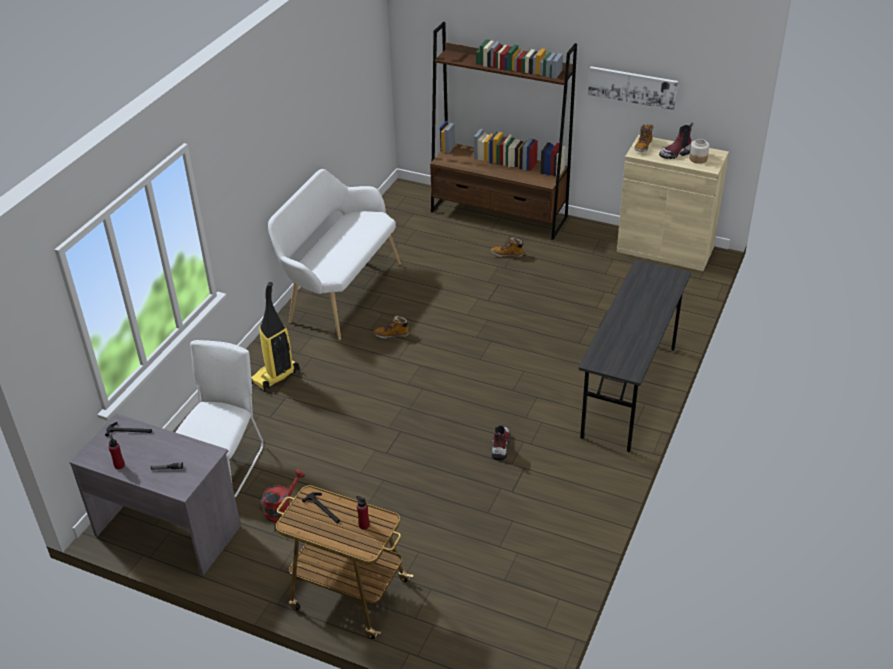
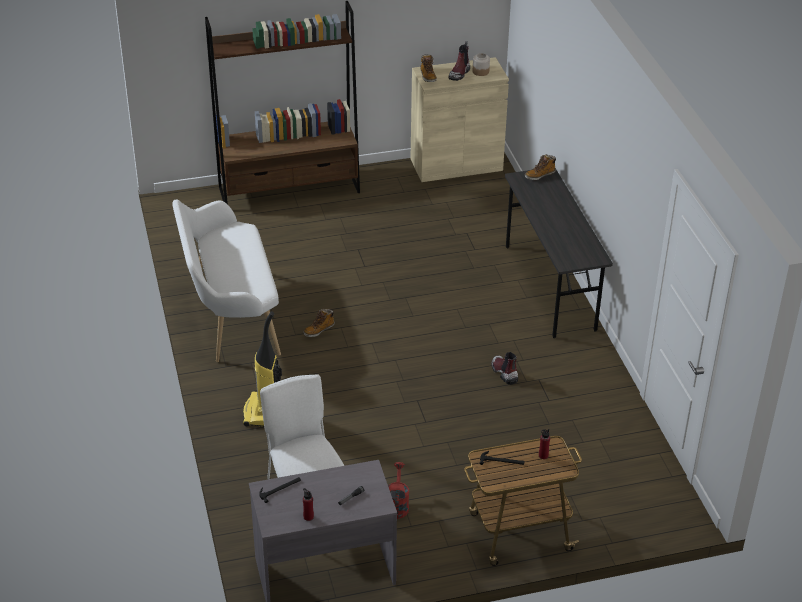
camera: 40 degrees left, 0 degrees up
(507, 254) = (336, 221): boot -> boot (540, 175)
(632, 87) = (401, 25): picture -> none

